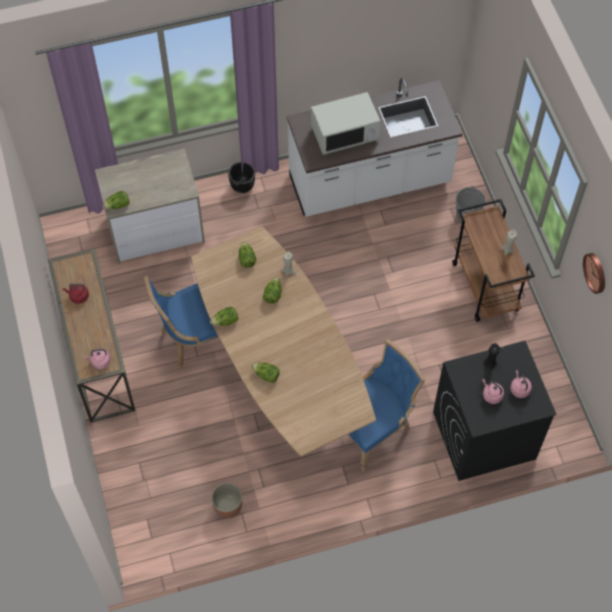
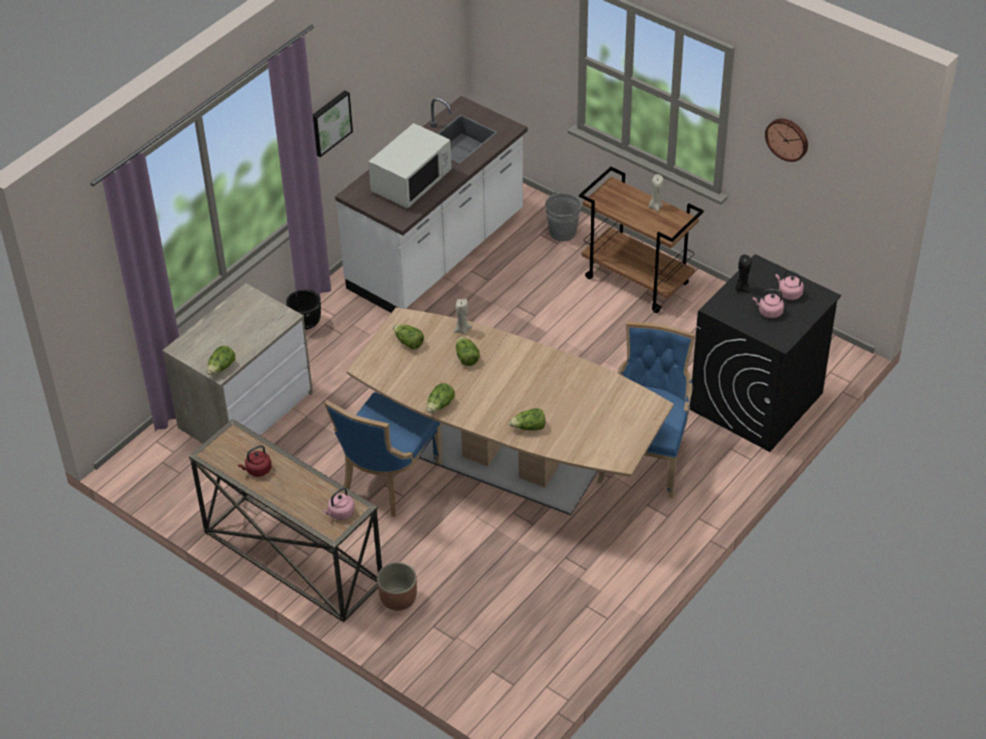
camera: 35 degrees left, 15 degrees down
(227, 506) = (566, 608): planter -> planter (398, 599)
(302, 63) = (330, 122): none -> picture

